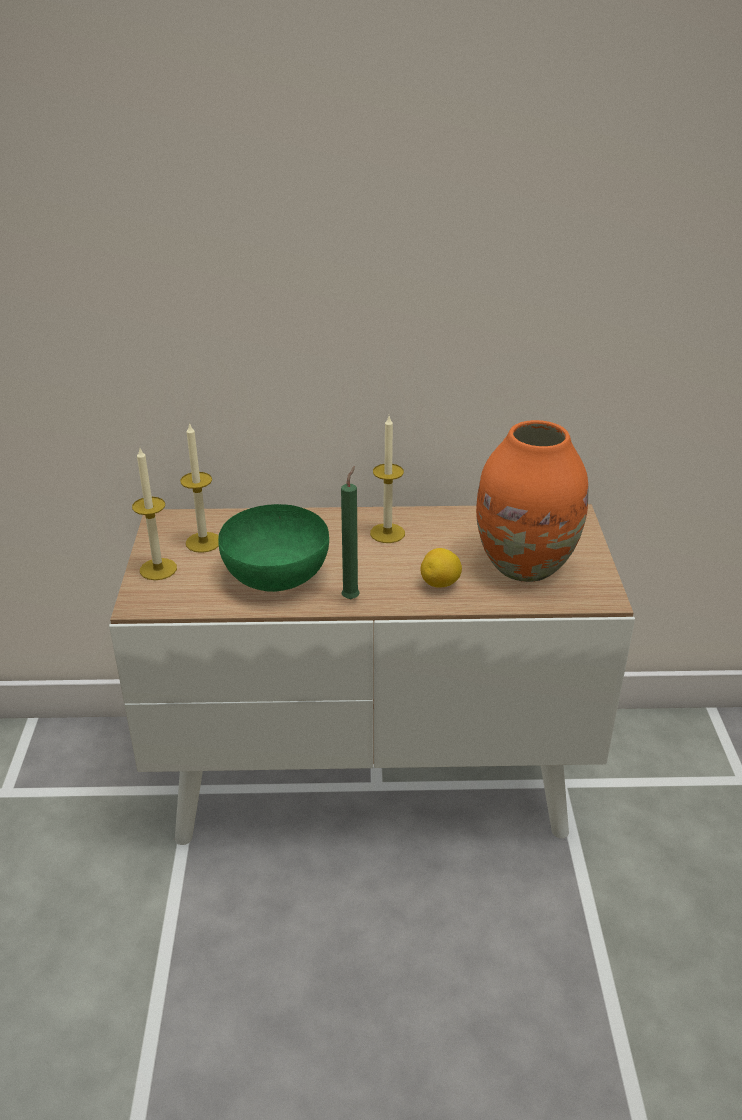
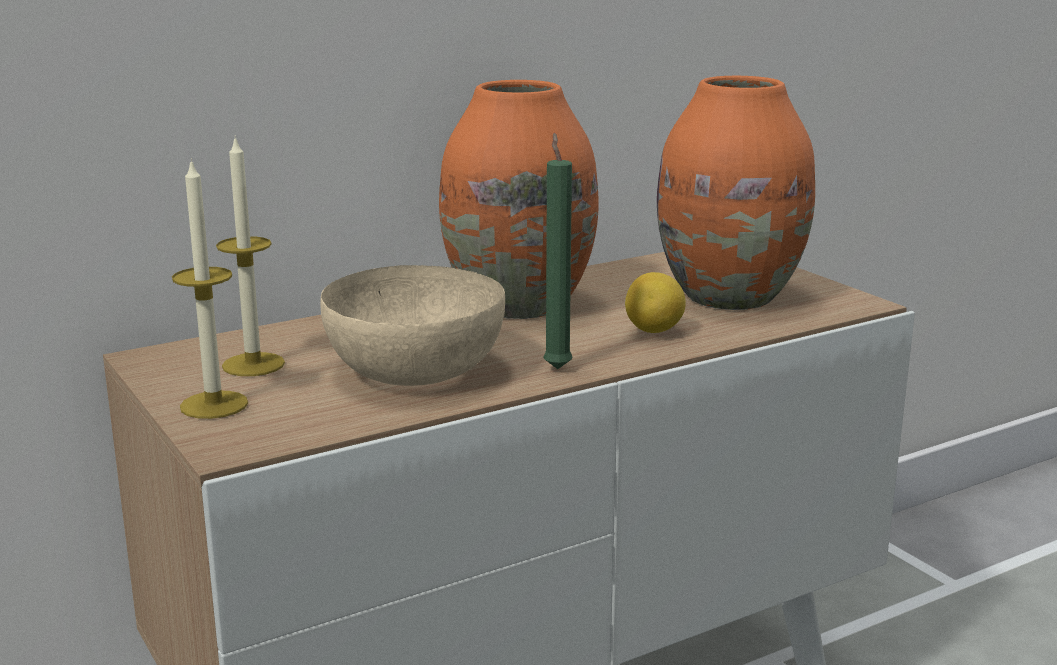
camera: 30 degrees left, 15 degrees down
(278, 574) = (417, 370): green bowl -> beige bowl
(387, 533) = (517, 305): candle -> orange vase

